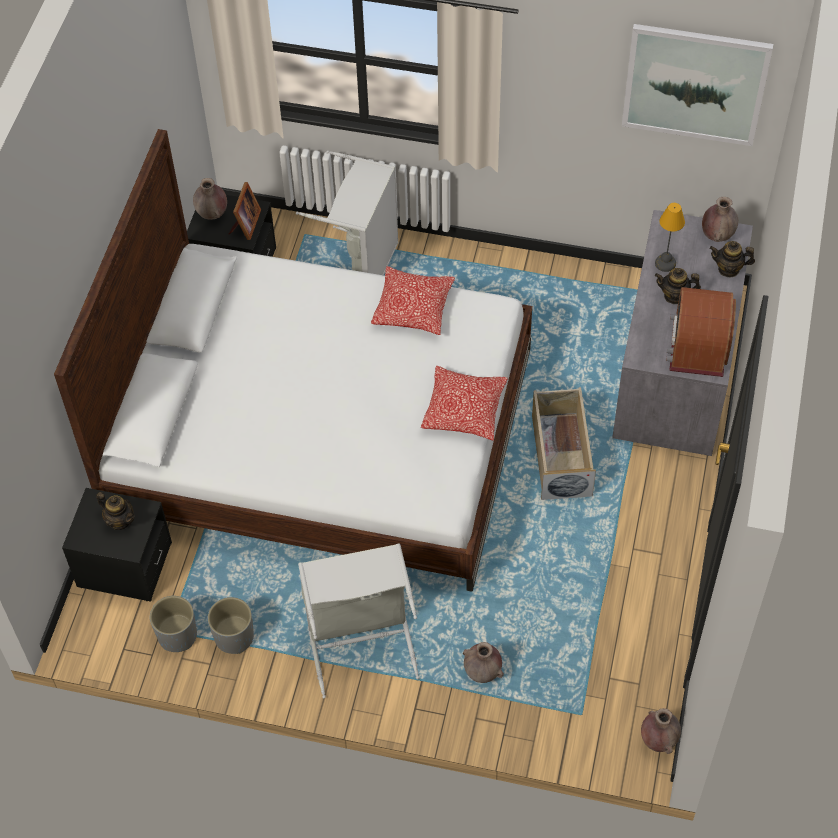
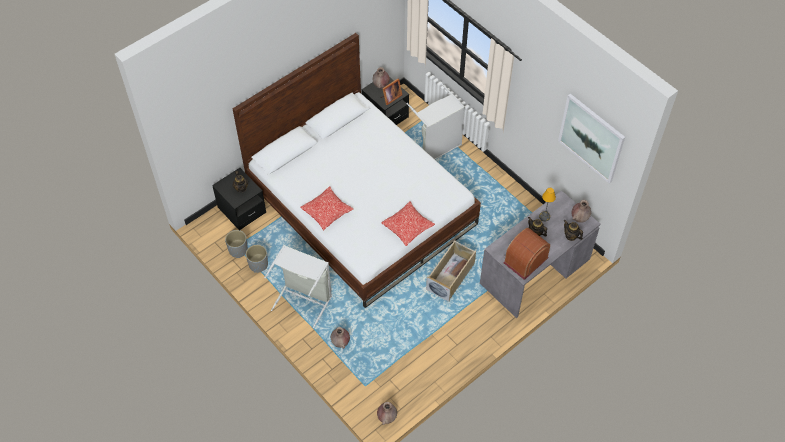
camera: 35 degrees right, 0 degrees up
(413, 308) = (424, 172): pillow -> pillow (327, 212)

